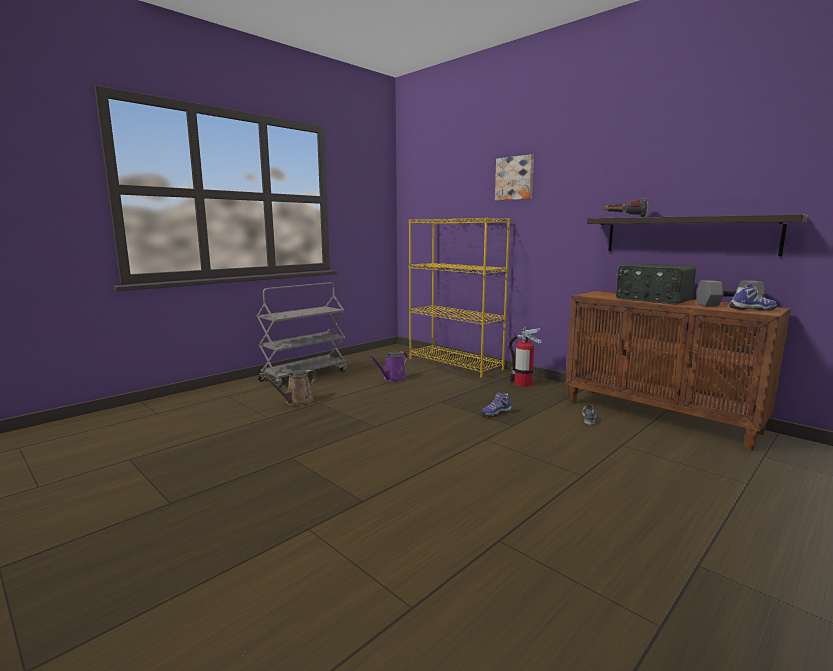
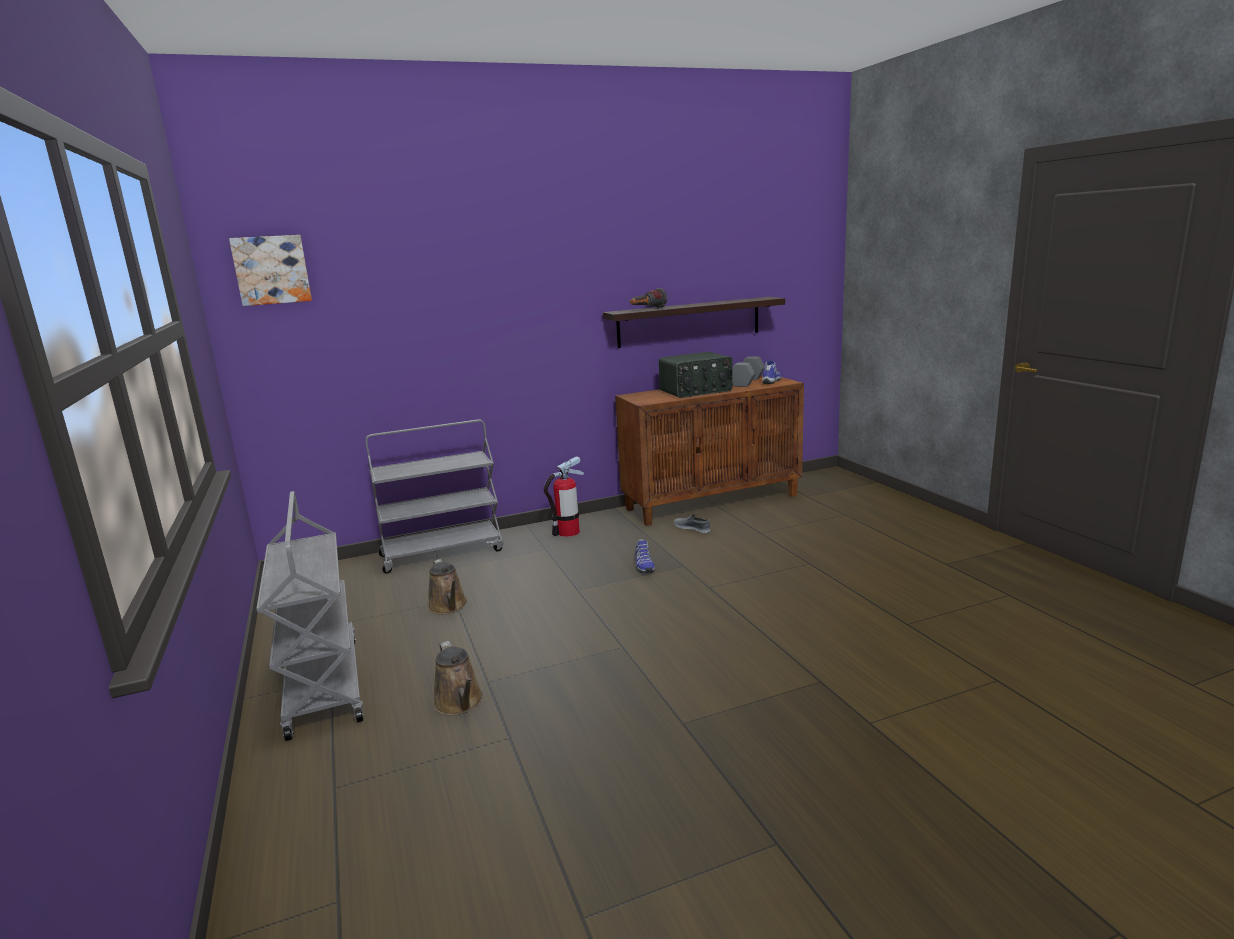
camera: 65 degrees left, 5 degrees up
(392, 379) = (448, 606): purple watering can -> brown watering can
(455, 364) = (443, 552): yellow bookcase -> grey cart
(515, 178) = (478, 265): picture -> picture (271, 270)

